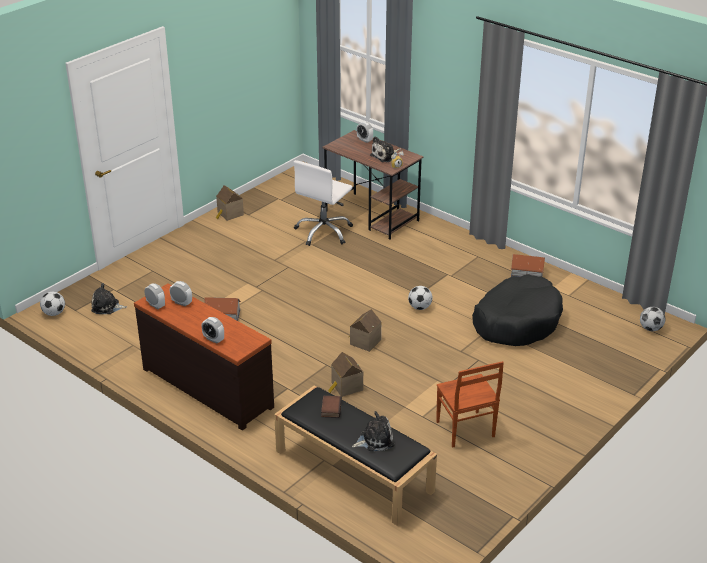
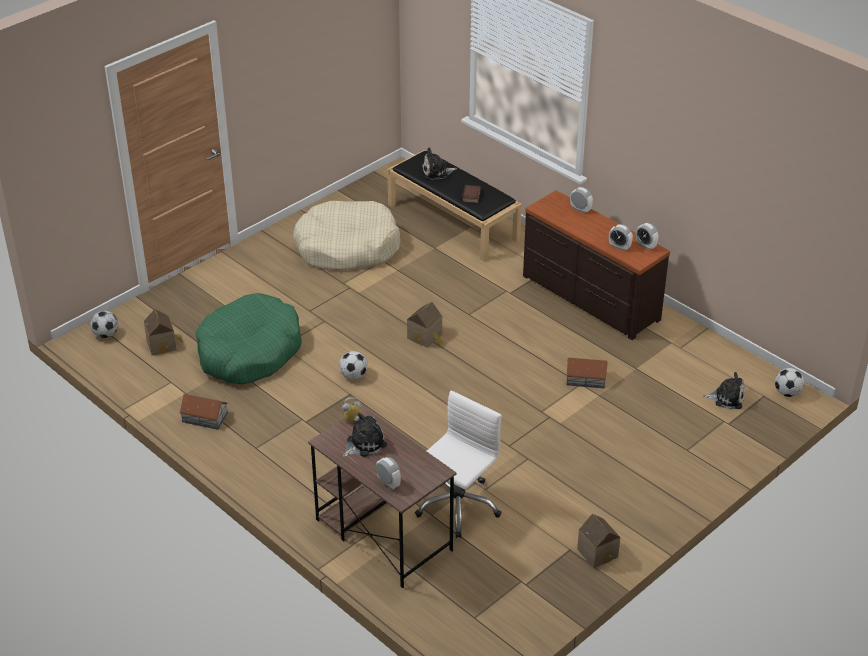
camera: 175 degrees left, 5 degrees up
(345, 387) = (451, 291): toy house -> toy house (163, 344)
(465, 430) = (347, 247): brown chair -> beige dog bed
(516, 321) = (249, 352): black dog bed -> green dog bed

